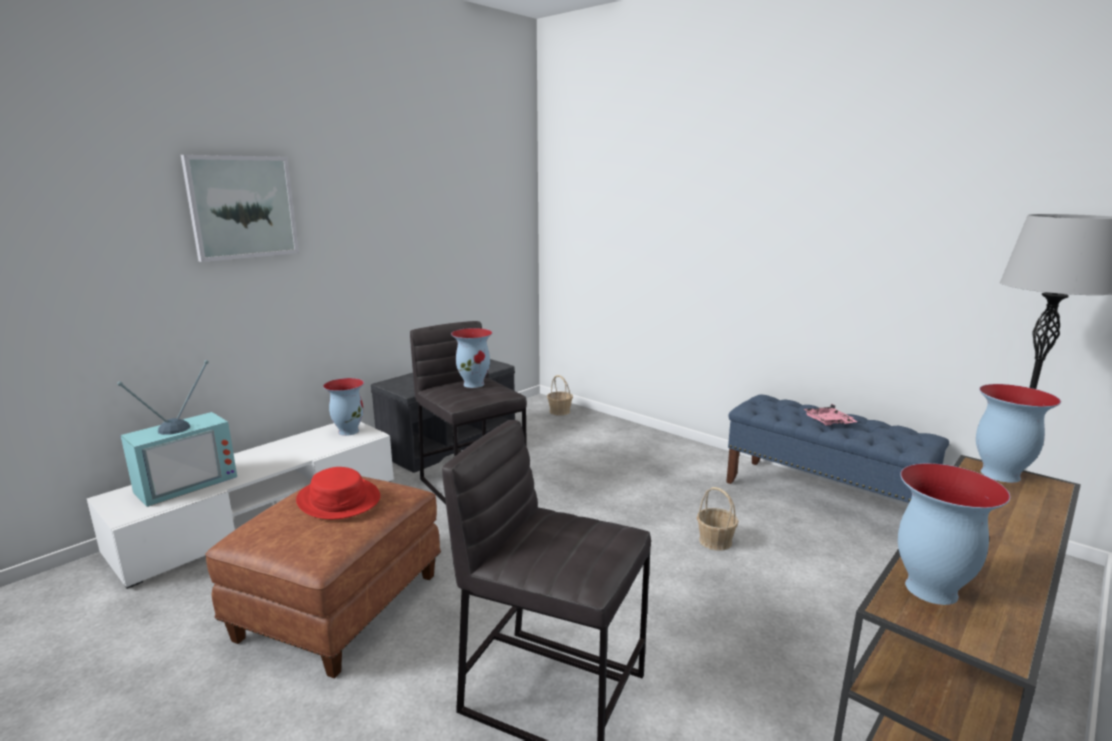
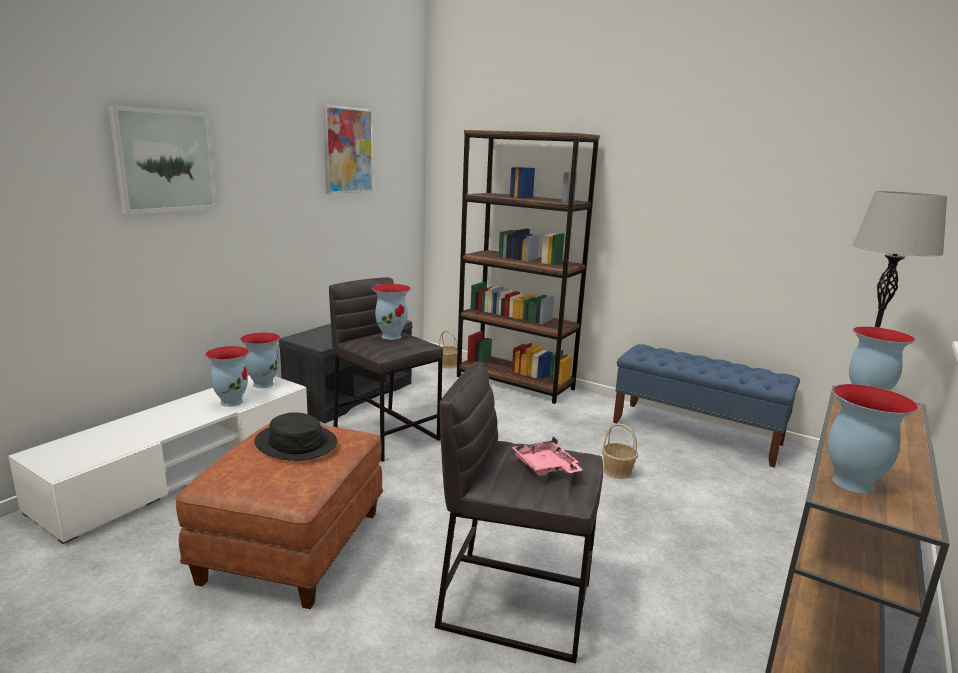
camera: 10 degrees left, 0 degrees up
(186, 482) = (113, 436): television -> none
(310, 449) = (231, 402): none -> vase
(339, 499) = (296, 443): red hat -> black hat
(446, 188) = (348, 150): none -> picture
(627, 433) = (515, 382): none -> brown bookcase
(828, 422) = (703, 366): pink tray -> pink tray (545, 467)

